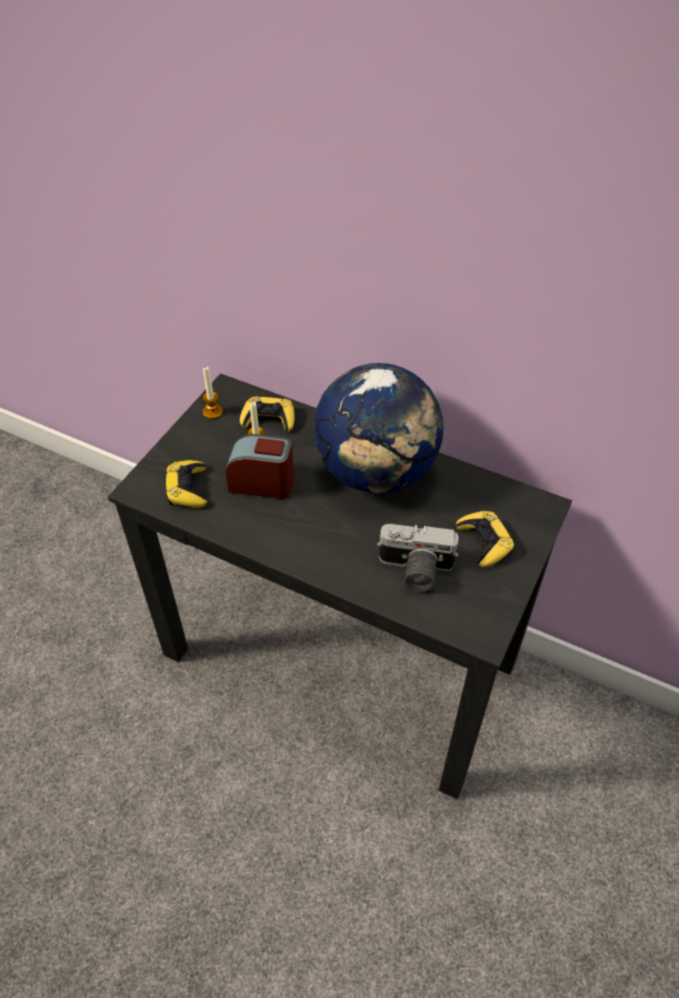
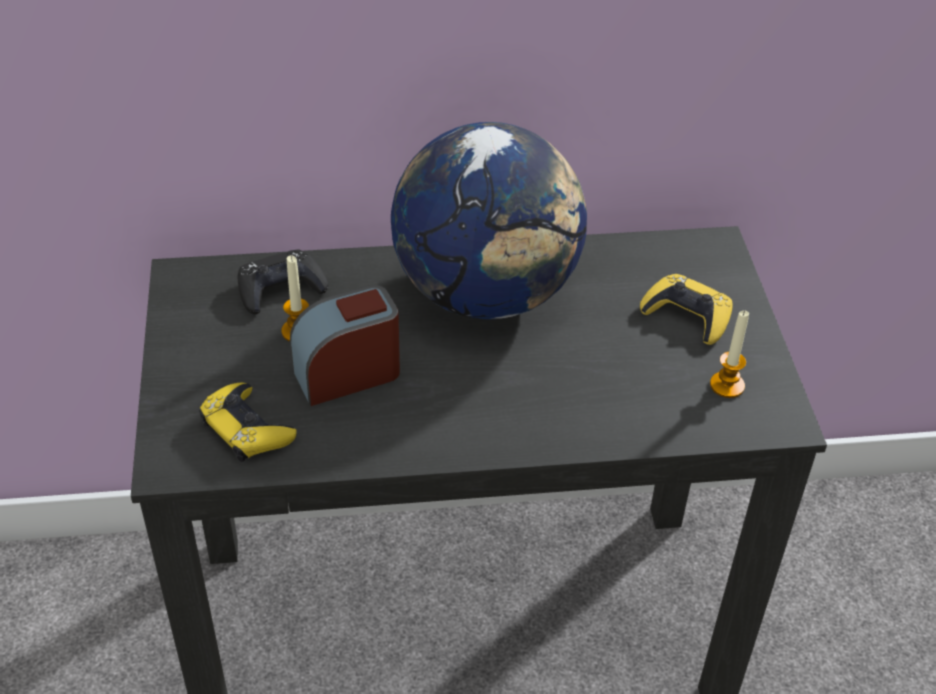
camera: 35 degrees left, 5 degrees down
(212, 412) = (189, 313): candle -> candle (727, 385)
(268, 419) = (280, 289): yellow game controller -> black game controller
(414, 571) = (639, 387): camera -> none

